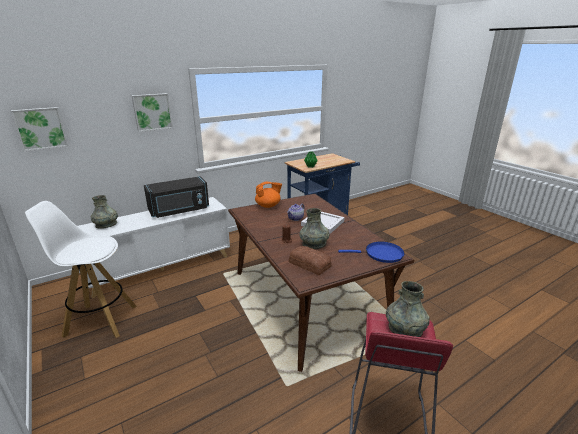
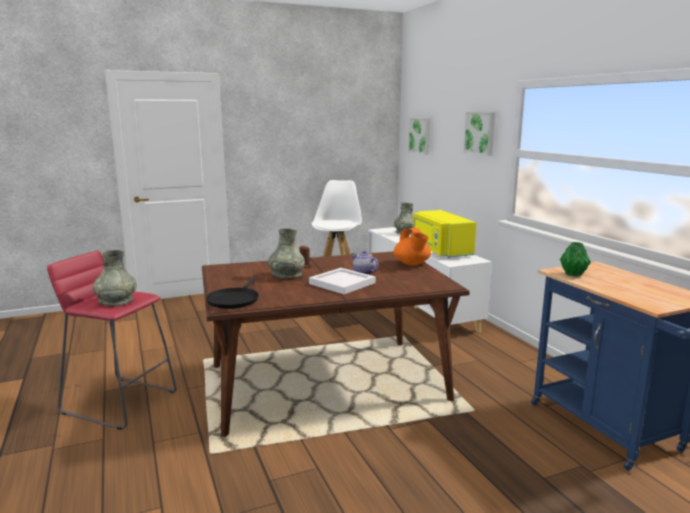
camera: 100 degrees right, 10 degrees down
(179, 210) = (440, 250): black microwave -> yellow microwave
(309, 264) = (245, 271): bread -> none
(381, 254) = (234, 300): blue frying pan -> black frying pan

